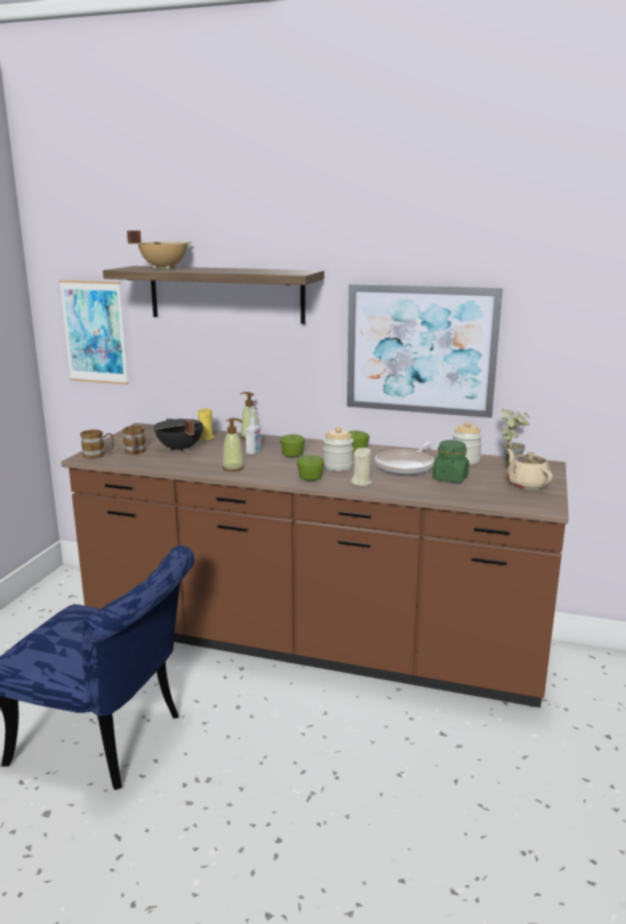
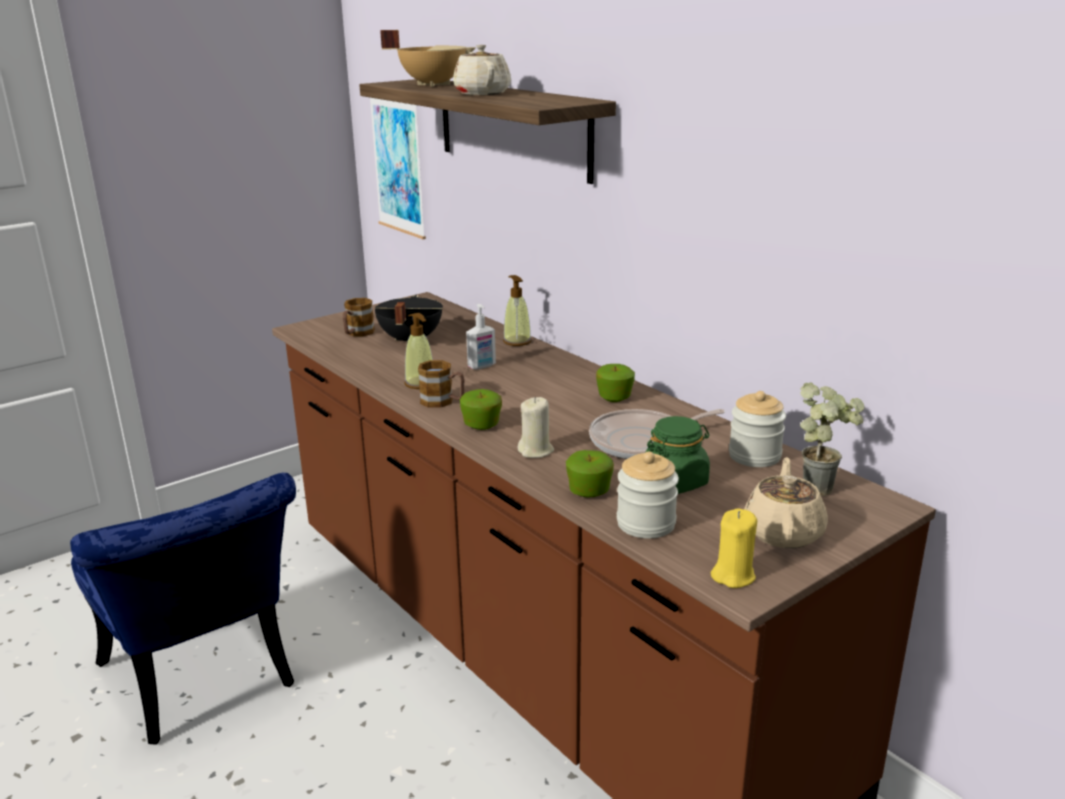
camera: 35 degrees right, 5 degrees up
(98, 455) = (317, 328): mug -> mug (443, 402)
(205, 438) = (464, 330): yellow candle -> yellow candle (733, 575)
(224, 270) = (482, 93): none -> beige teapot
(292, 455) = (520, 383): apple -> apple (589, 492)
(338, 466) = (549, 415): jar -> jar (646, 524)
(421, 350) = (733, 251): picture -> none

